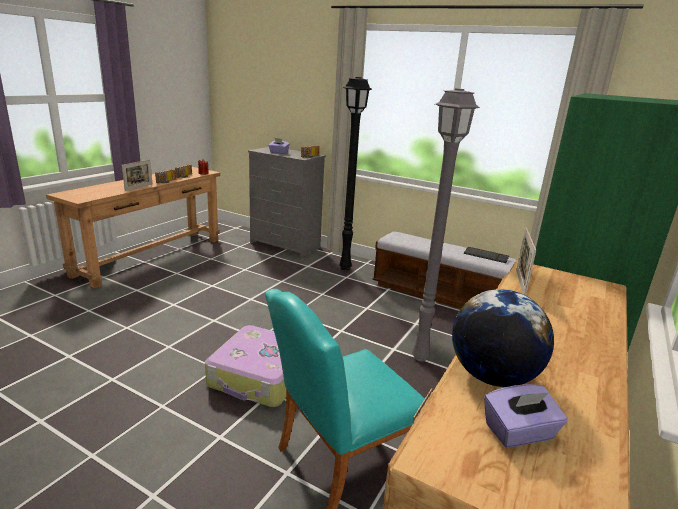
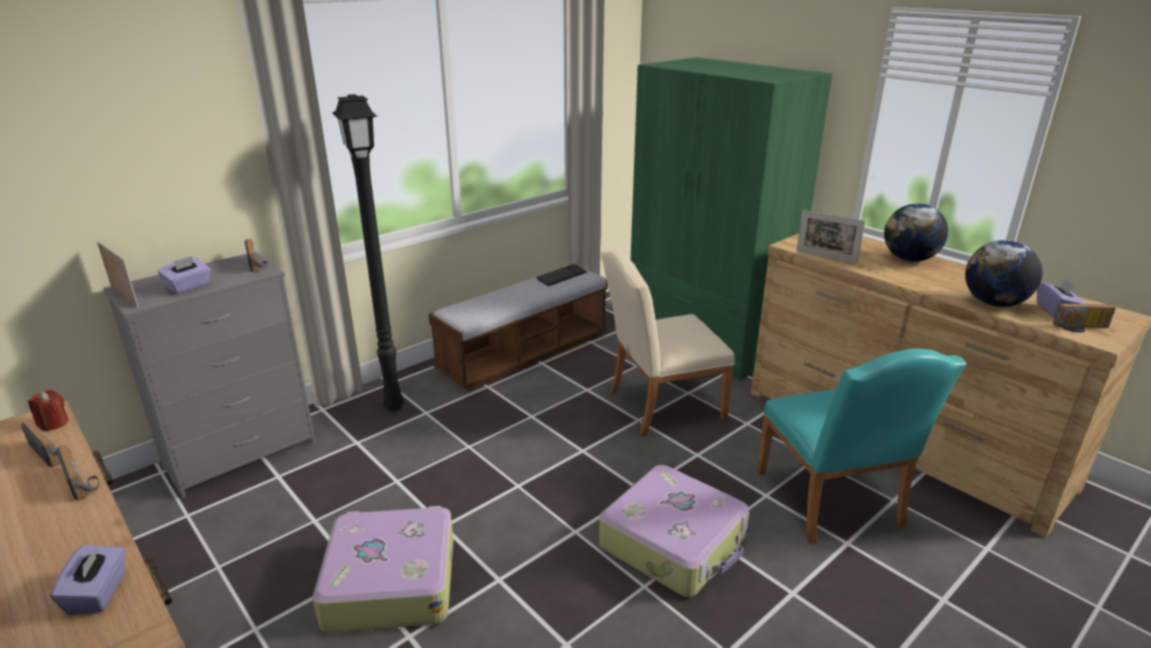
camera: 70 degrees left, 5 degrees up
(105, 192) = (99, 593): none -> purple tissue box
(139, 187) = (104, 530): picture frame -> picture frame (124, 297)
(208, 293) = (390, 581): none -> suitcase
(420, 356) = (658, 406): grey floor lamp -> beige chair
(469, 447) = (1081, 328): none -> radio
(583, 330) = (909, 259): none -> globe

